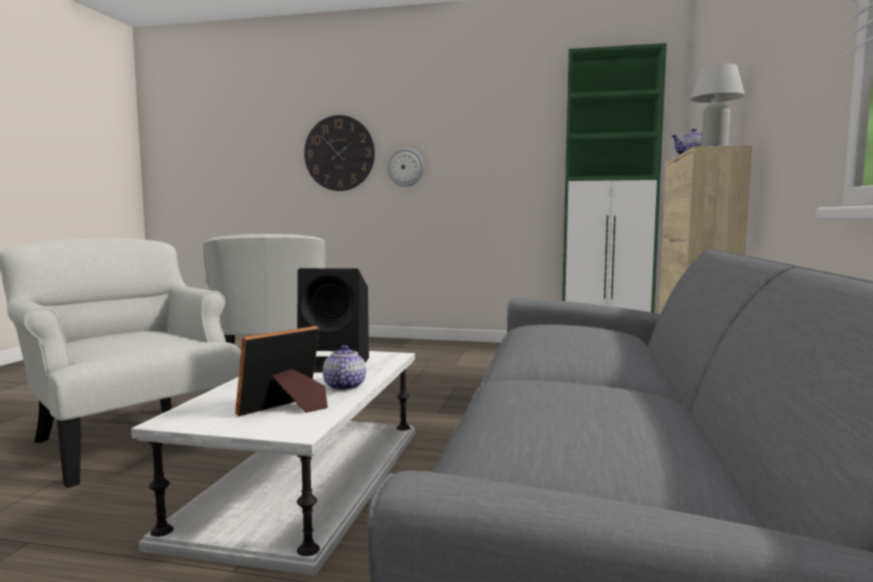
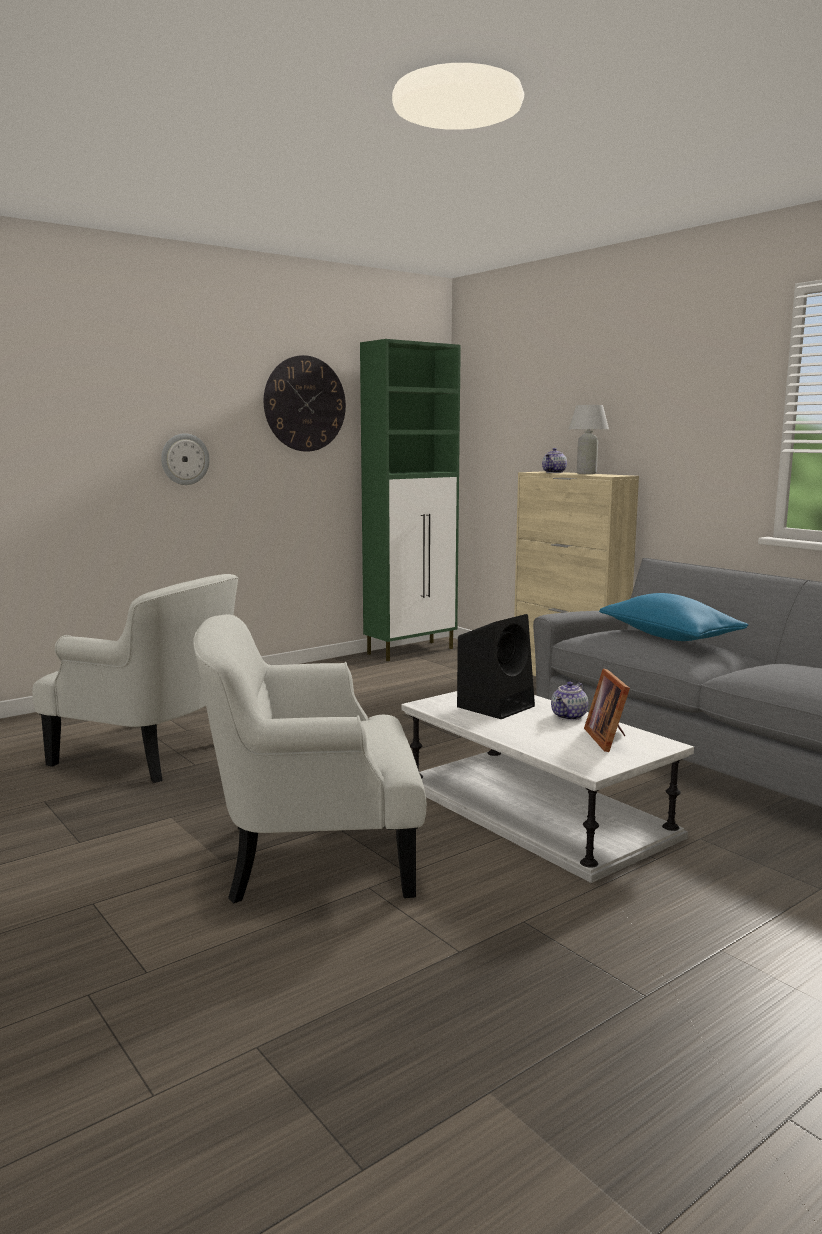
camera: 50 degrees left, 5 degrees up
(339, 153) = (88, 439): wall clock -> wall clock (305, 404)
(343, 386) = (569, 717): teapot -> teapot turned 90 degrees counterclockwise
(596, 337) = (669, 637): none -> blue pillow

